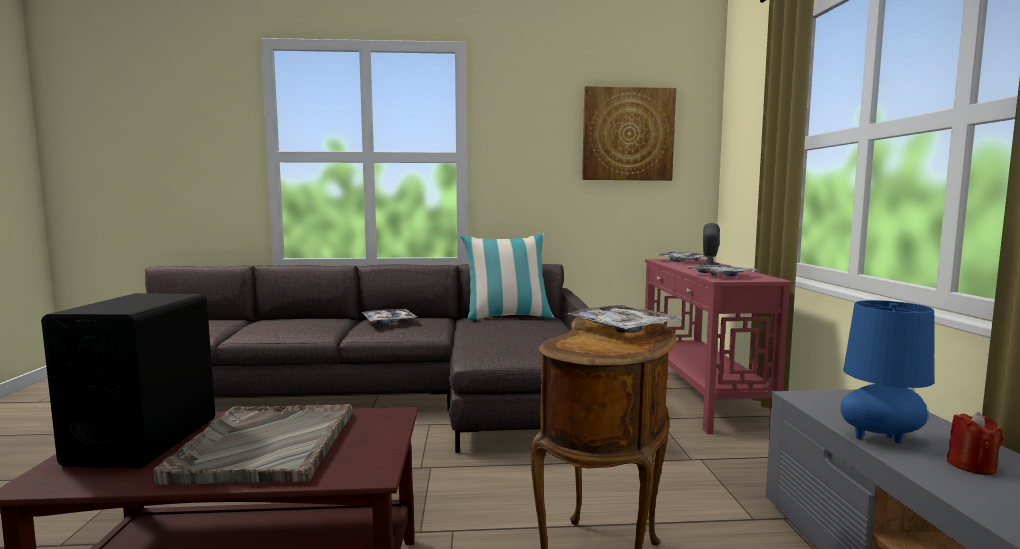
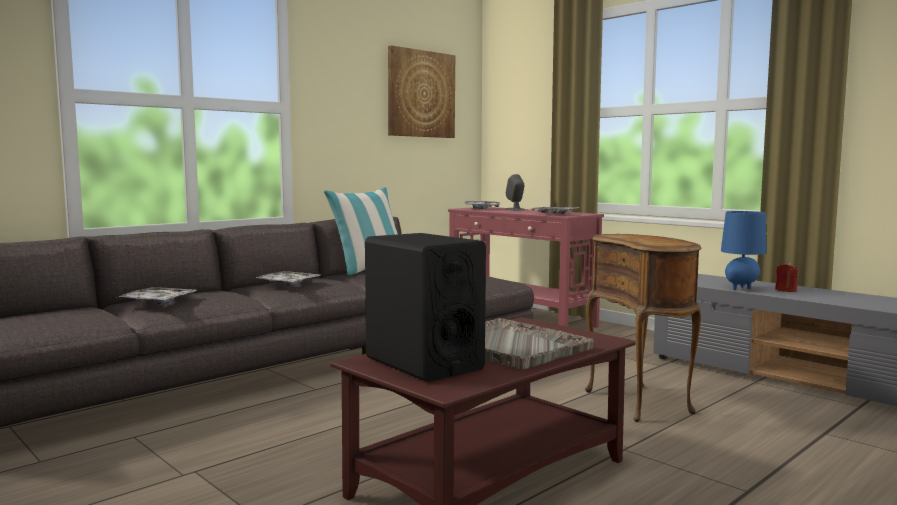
camera: 40 degrees left, 0 degrees up
(623, 328) = (643, 237): tray -> tray (158, 301)

